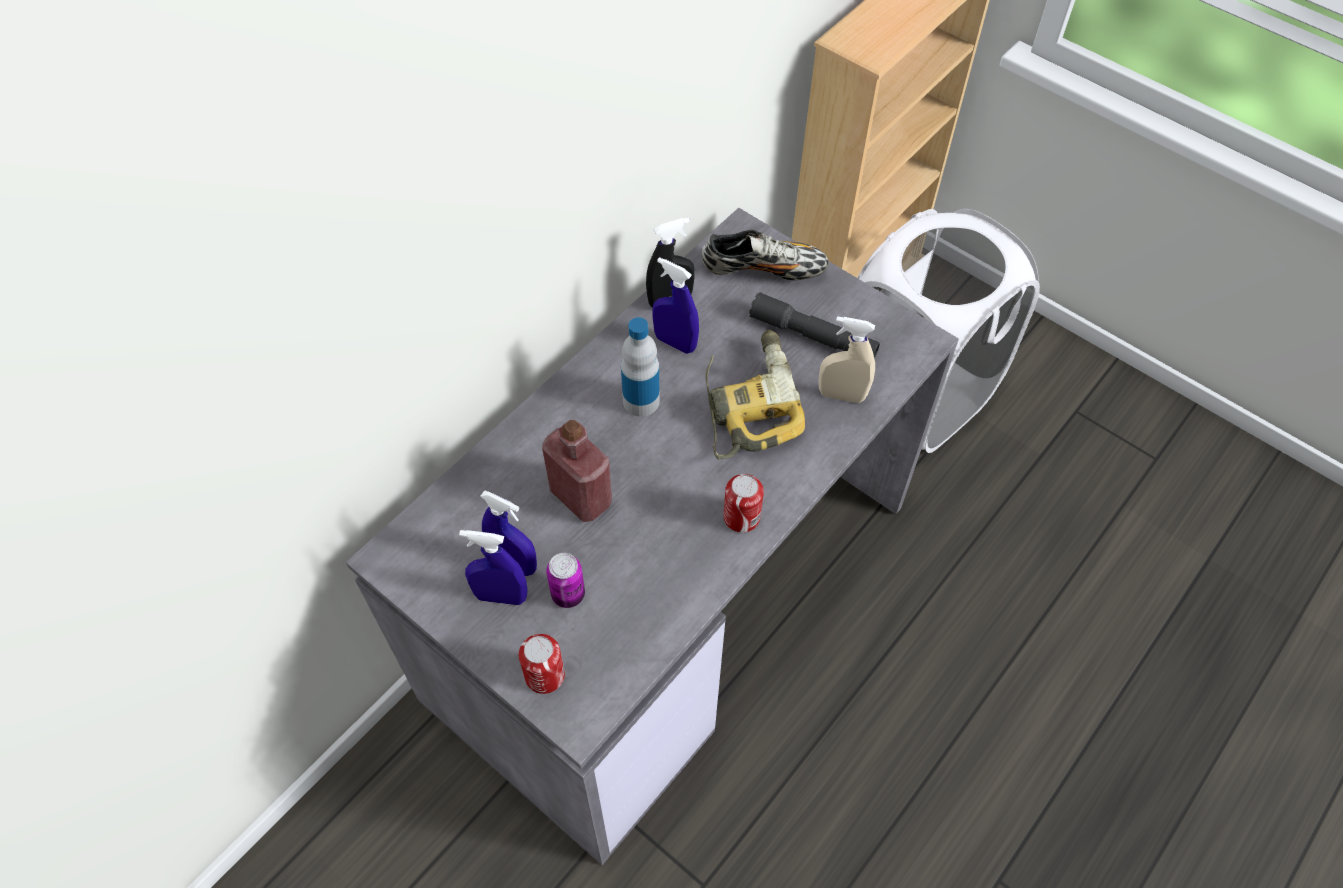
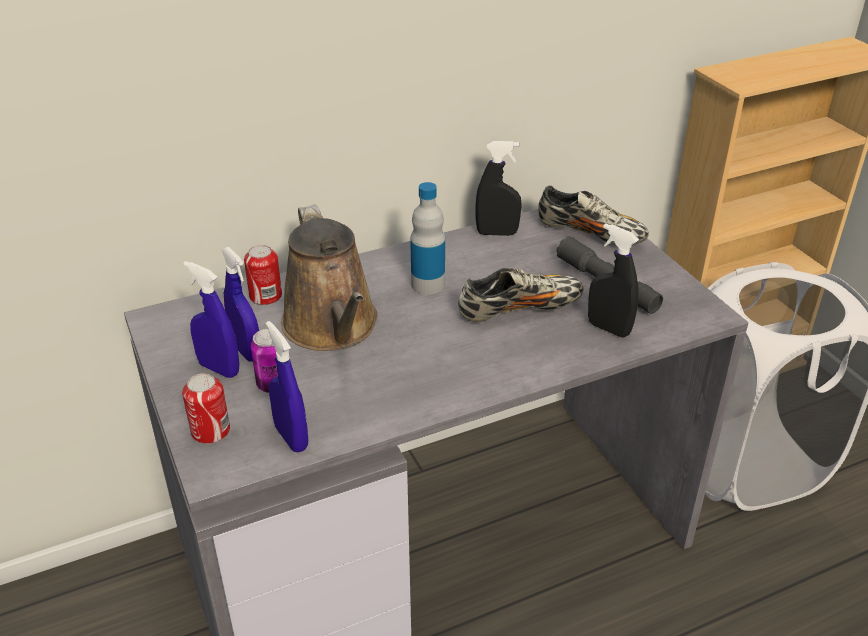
camera: 25 degrees right, 20 degrees down
(581, 497) = (333, 327): red bottle -> brown watering can
(675, 343) = (483, 258): blue spray bottle -> blue spray bottle (291, 438)
(741, 517) = (459, 381): can -> can (265, 296)
(748, 402) = (519, 309): power drill -> shoe
(841, 395) = (608, 328): beige spray bottle -> black spray bottle

